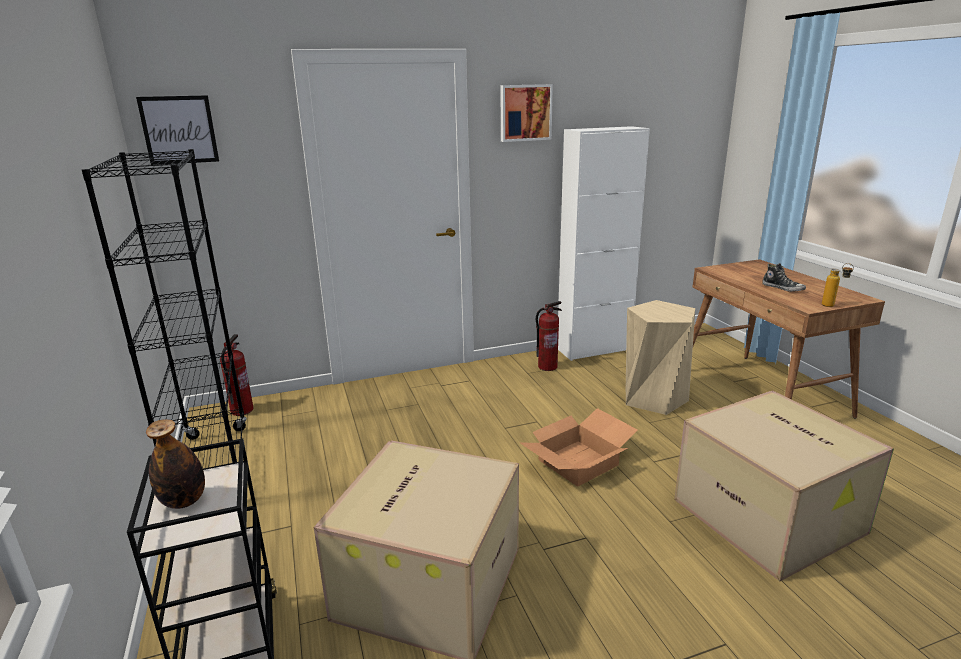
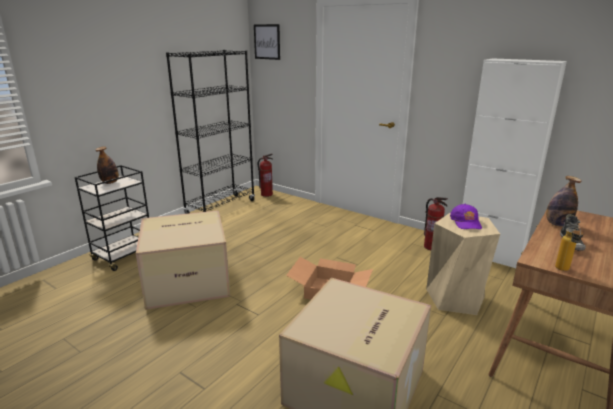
camera: 55 degrees right, 0 degrees up
(525, 113) = (460, 42): picture -> none
(659, 310) = (466, 222): none -> purple cap
(740, 279) = (557, 224): none -> bottle

